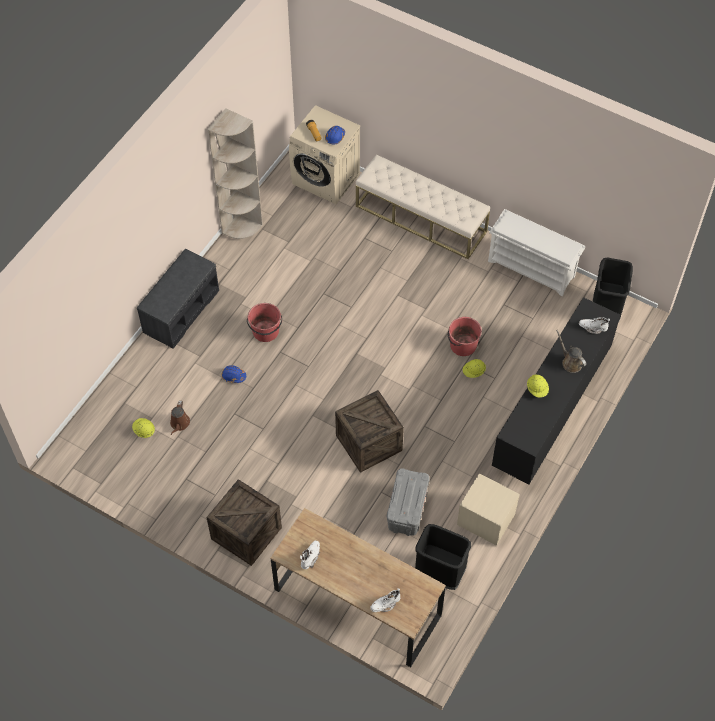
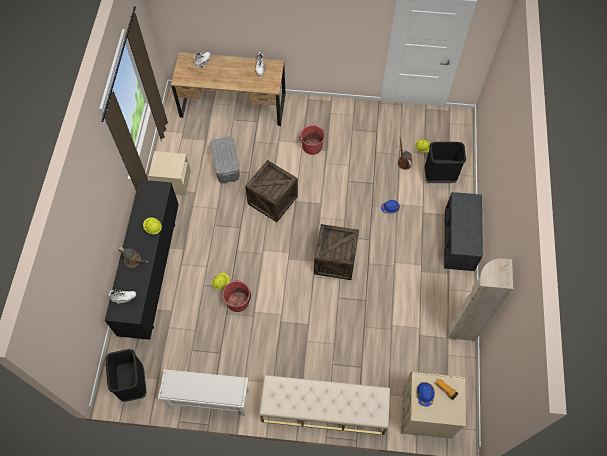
camera: 155 degrees right, 5 degrees up
(246, 533) = (320, 116): crate -> crate (335, 260)
(265, 331) = (389, 250): red bucket -> red bucket (312, 146)
(439, 573) = (190, 139): black trash can -> black trash can (439, 177)

